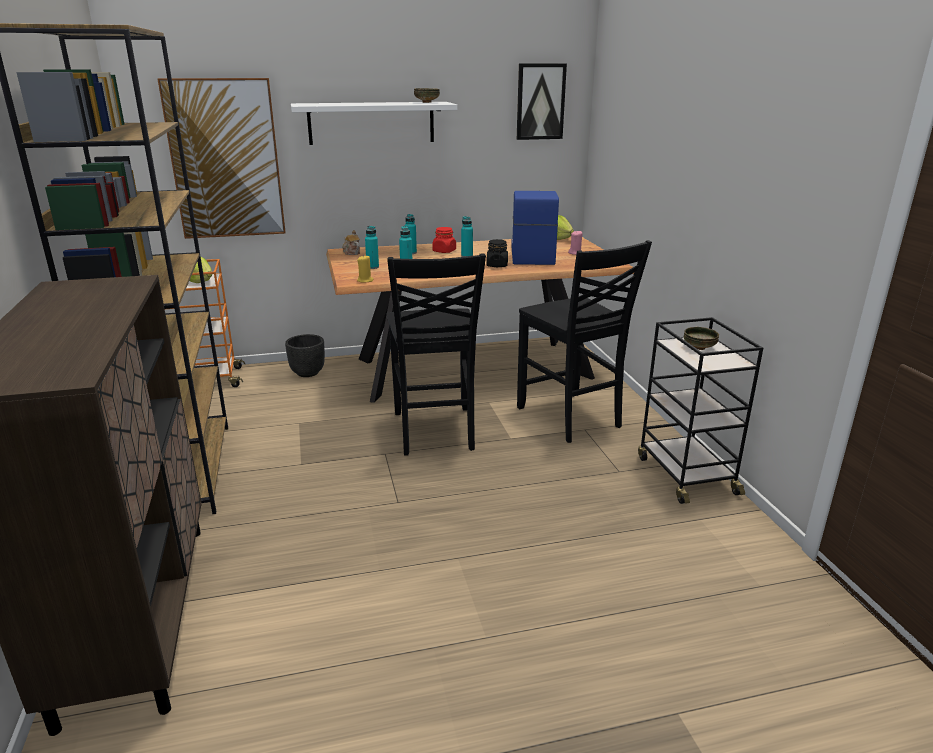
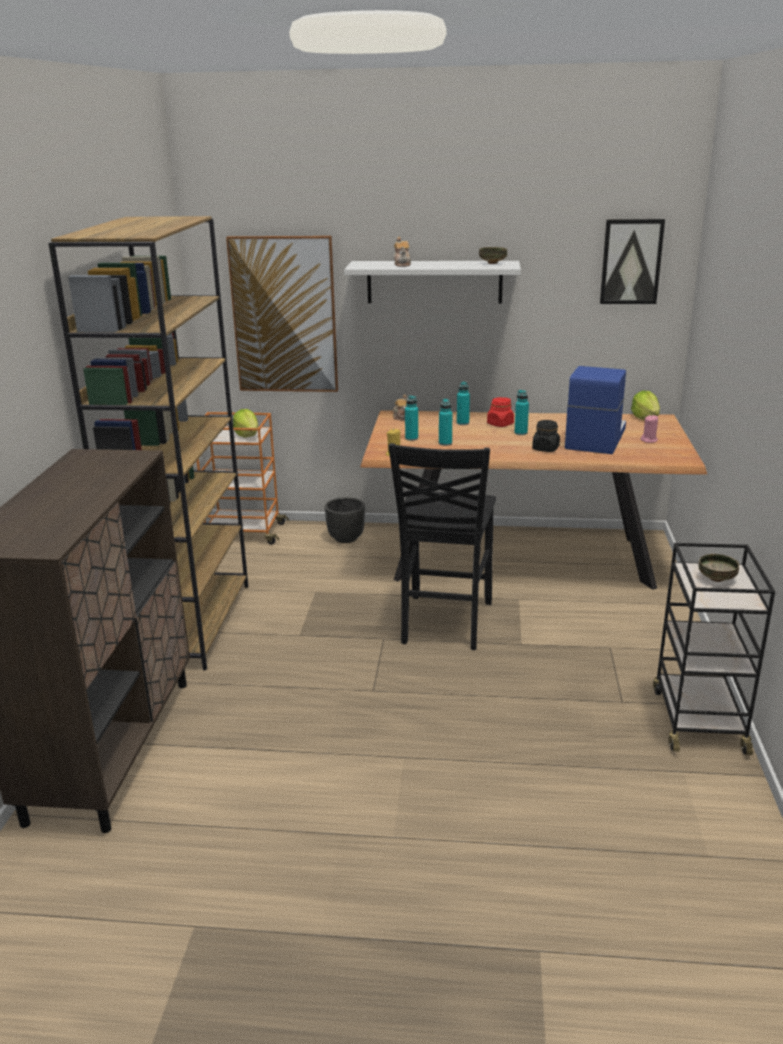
camera: 20 degrees right, 0 degrees up
(345, 103) = (402, 264): none -> teapot
(570, 418) = (601, 631): black chair -> none

